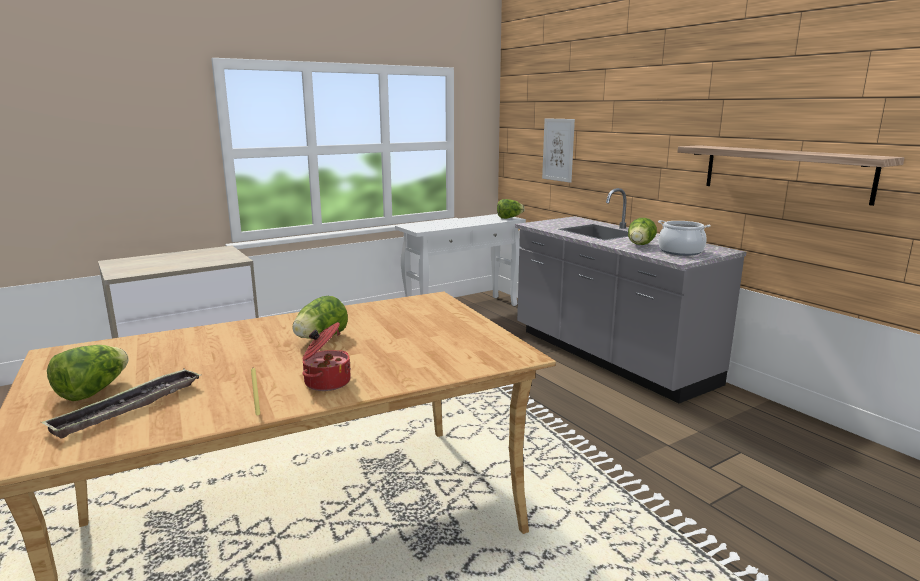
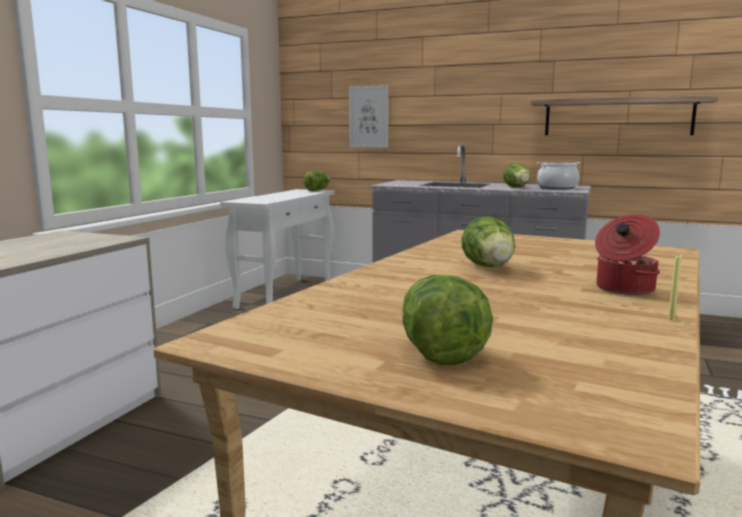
camera: 35 degrees left, 5 degrees down
(128, 408) = (543, 350): tray -> none

